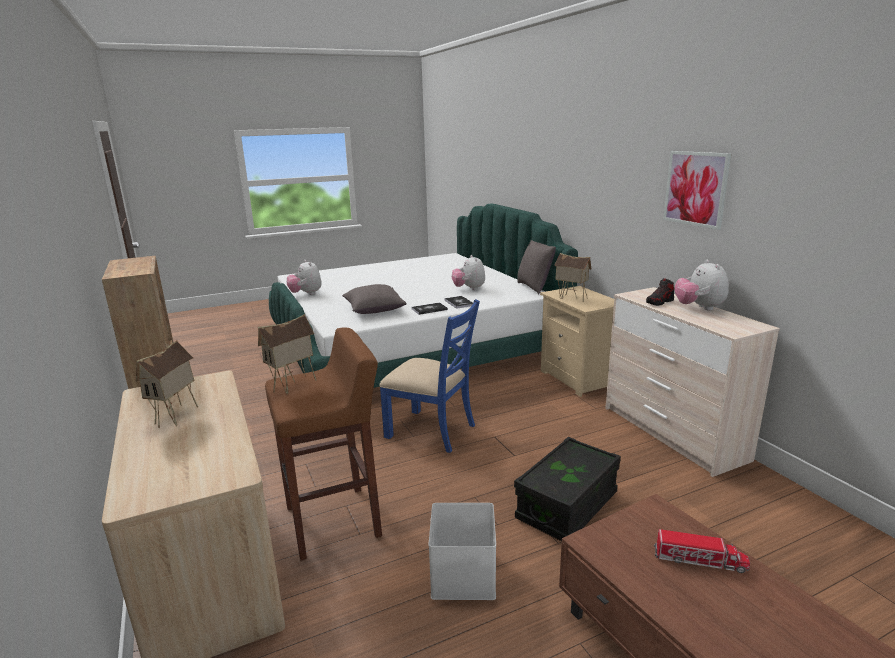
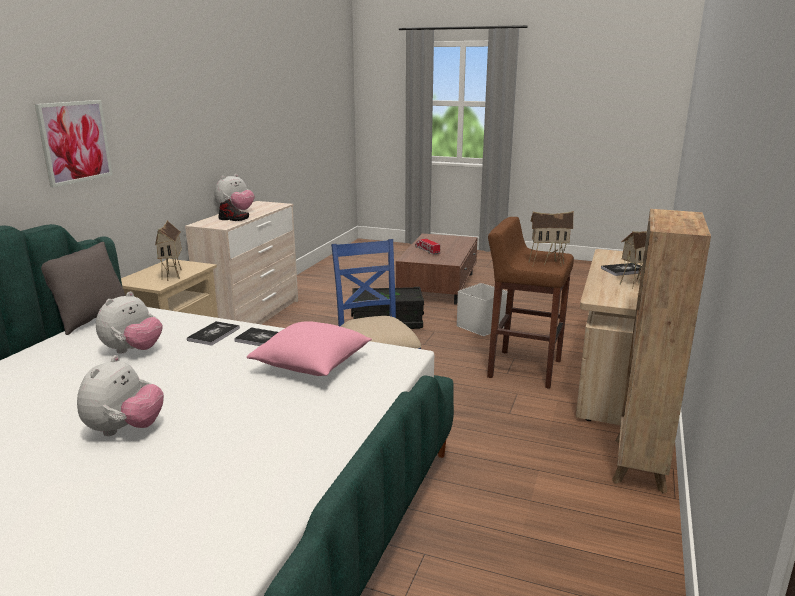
camera: 135 degrees left, 0 degrees up
(196, 437) = (624, 270): none -> book
(306, 294) = (313, 467): plush toy -> plush toy (125, 430)
(374, 310) = (312, 366): grey pillow -> pink pillow
(696, 188) = (191, 124): picture -> picture (75, 142)

